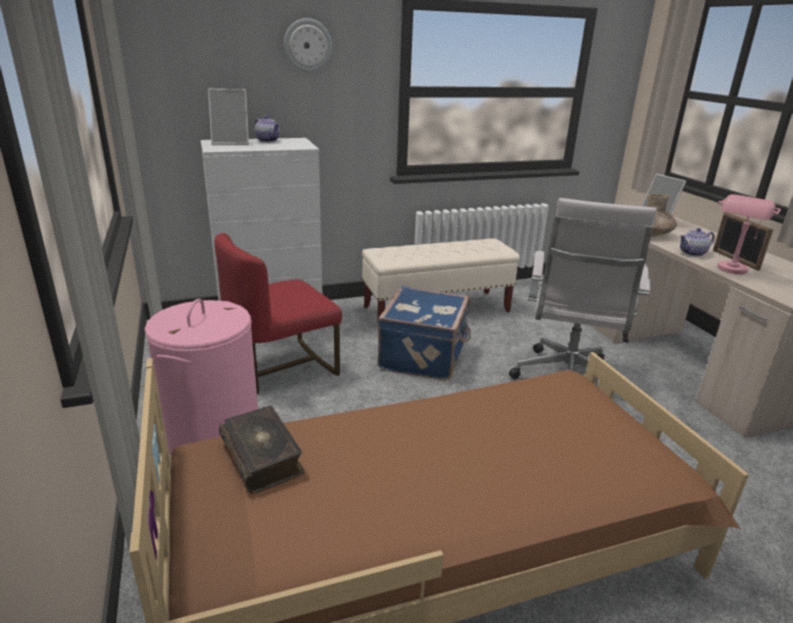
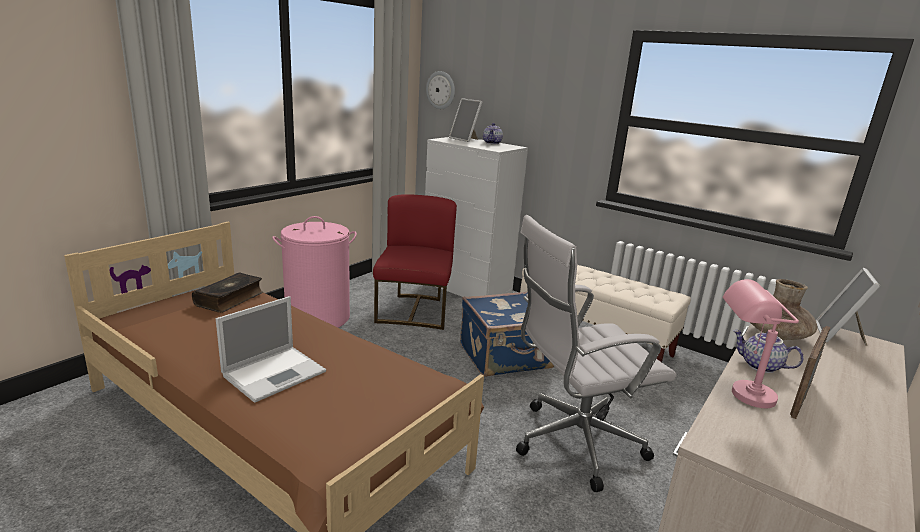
camera: 55 degrees right, 5 degrees down
(282, 368) = (414, 311): red chair -> red chair turned 75 degrees clockwise
(308, 45) = (544, 71): wall clock -> wall clock (441, 90)
(503, 466) = (276, 373): none -> laptop

